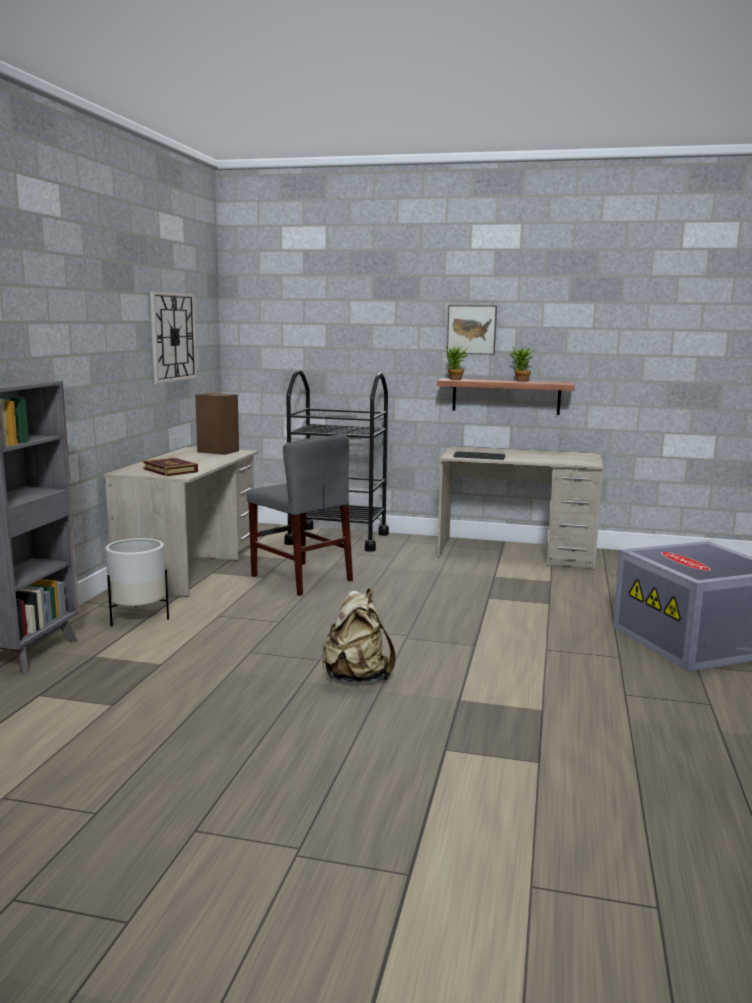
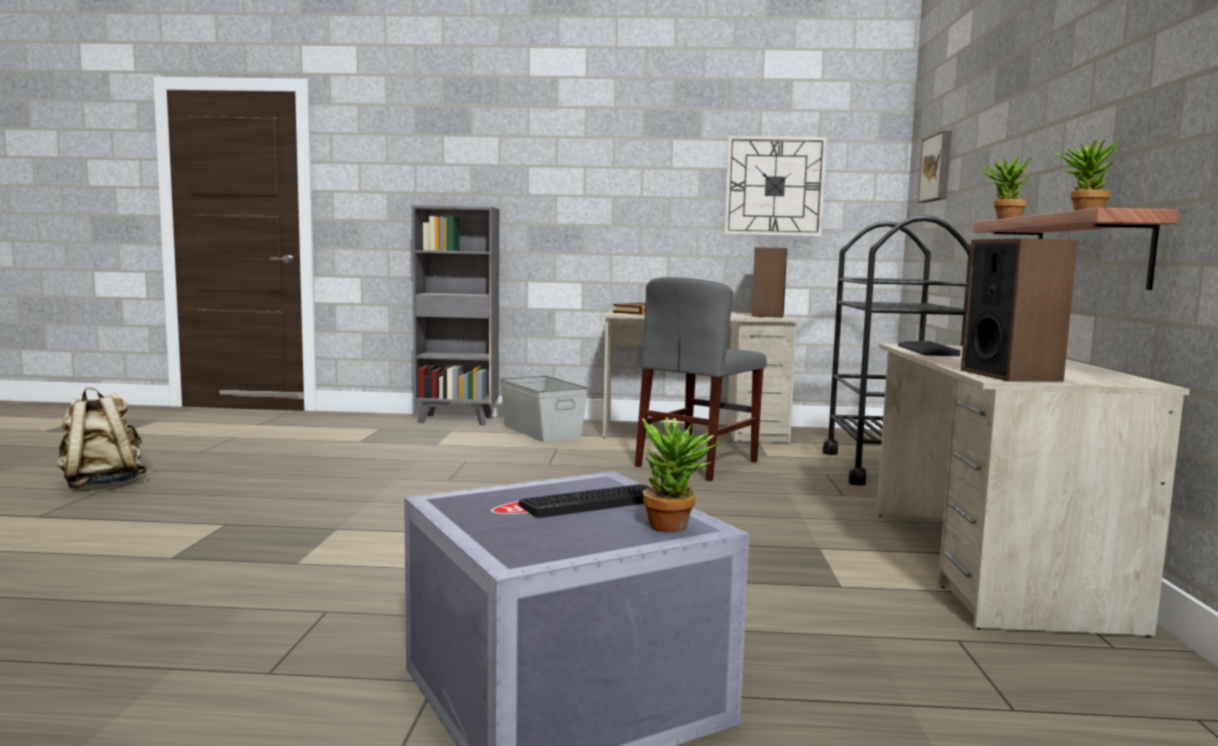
camera: 80 degrees right, 5 degrees down
(138, 617) = (541, 432): white planter -> grey storage box
(357, 677) = (401, 493): beige backpack -> beige backpack (102, 484)
(471, 329) = (1065, 124): picture -> picture (938, 168)
(578, 461) = (1010, 375): none -> speaker
(681, 555) = (591, 501): none -> keyboard
(709, 548) = (676, 527): none -> potted plant

